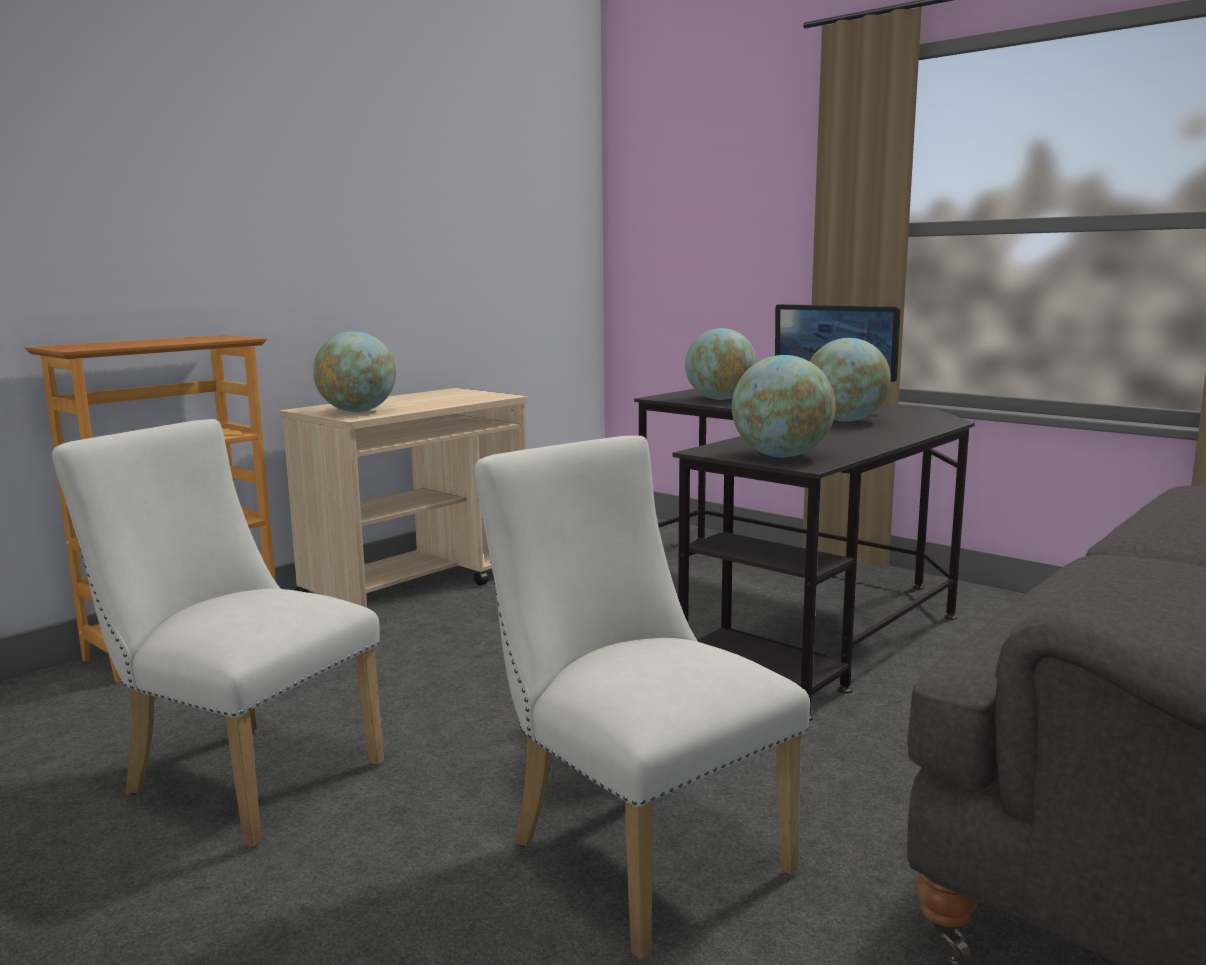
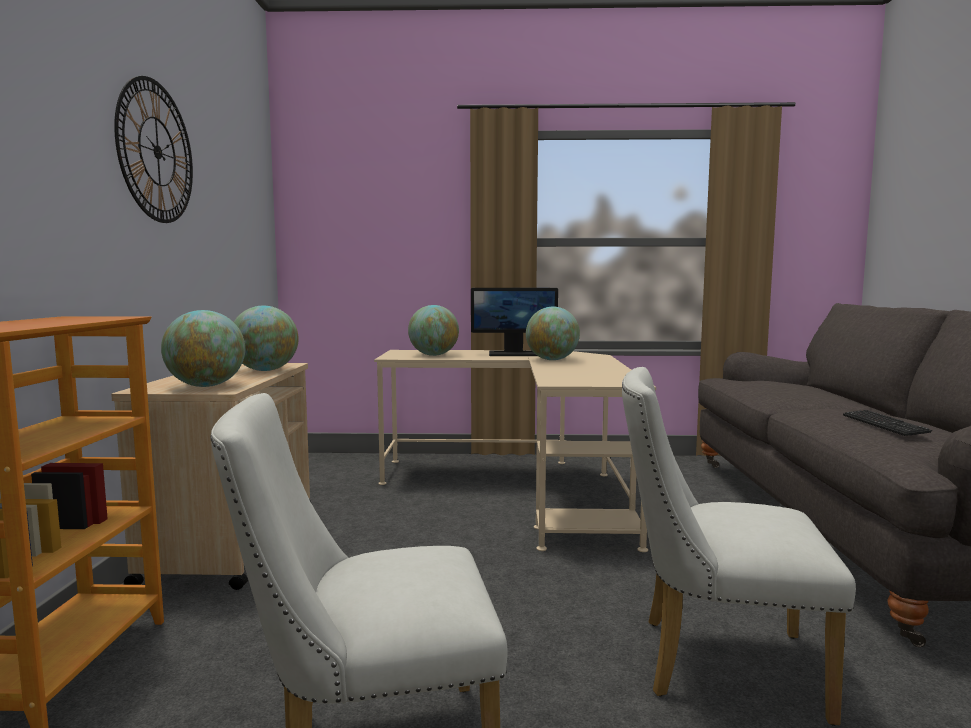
camera: 40 degrees left, 5 degrees down
(370, 157) = (157, 152): none -> wall clock
(781, 456) = (602, 380): globe -> globe (265, 370)
(795, 605) = (522, 488): black desk -> beige desk
(1143, 599) = (884, 424): none -> keyboard

